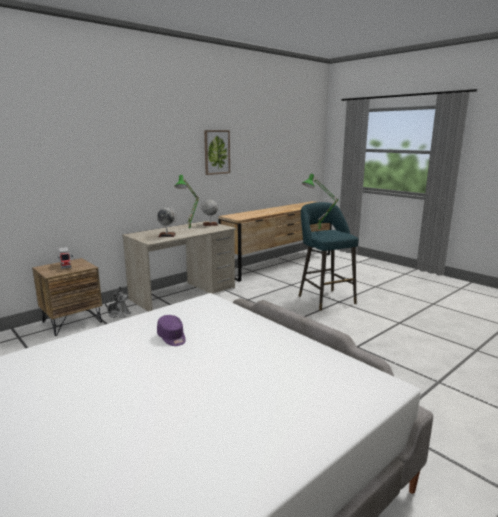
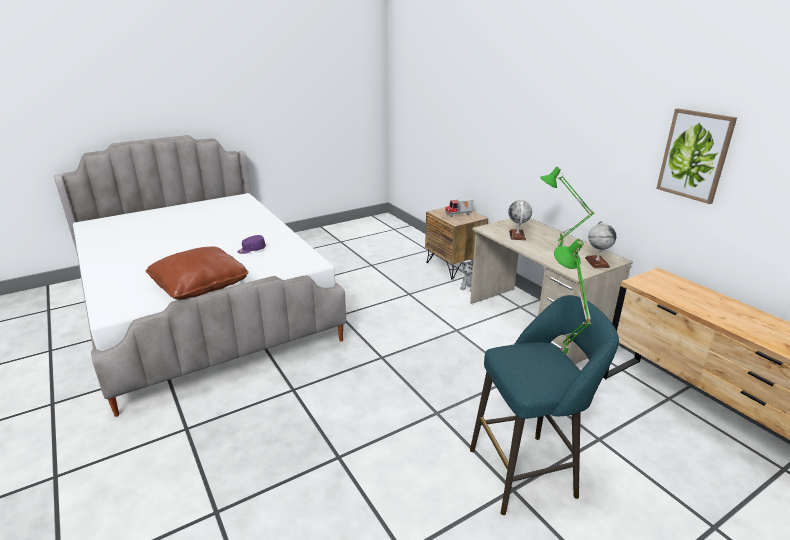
camera: 100 degrees right, 10 degrees up
(283, 346) = (200, 286): none -> brown pillow

